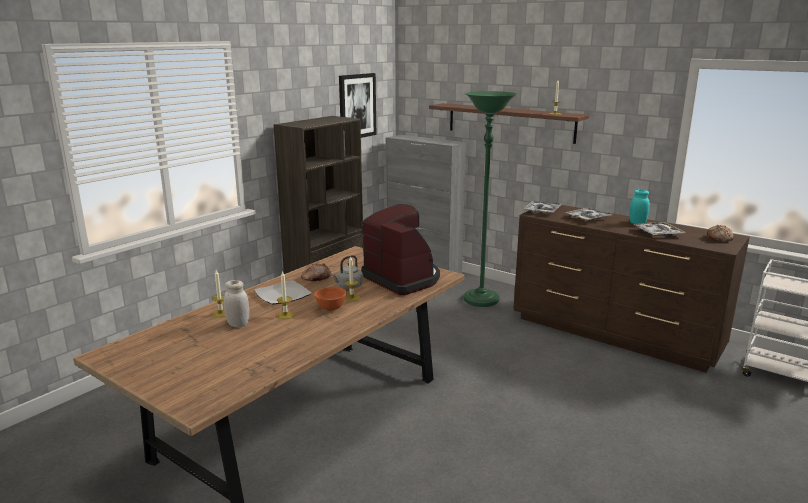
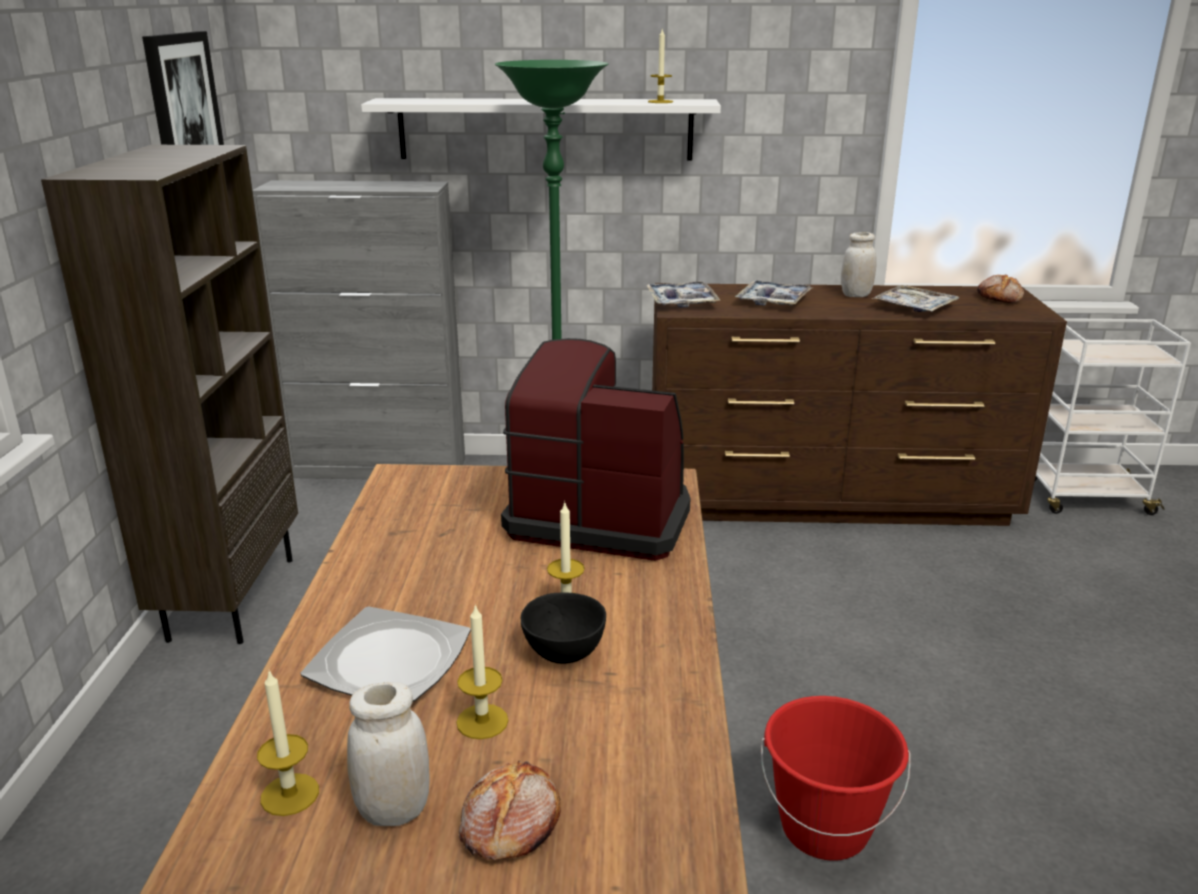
camera: 35 degrees left, 5 degrees up
(316, 278) = (405, 579): bread -> bread (509, 824)
(330, 308) = (563, 655): orange bowl -> black bowl
(348, 286) = (516, 576): grey kettle -> none
(448, 435) = (824, 828): none -> red bucket
(510, 122) = (545, 129): brown shelf -> white shelf
(637, 223) = (856, 295): turquoise jar -> white jar

